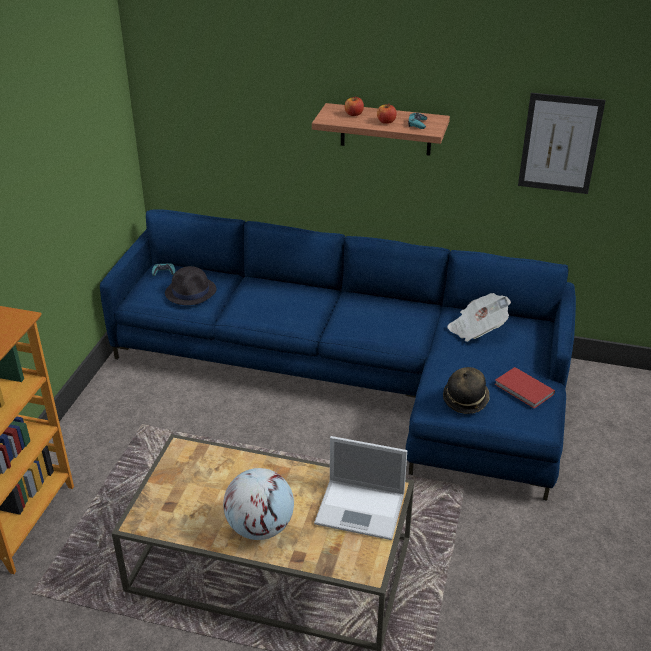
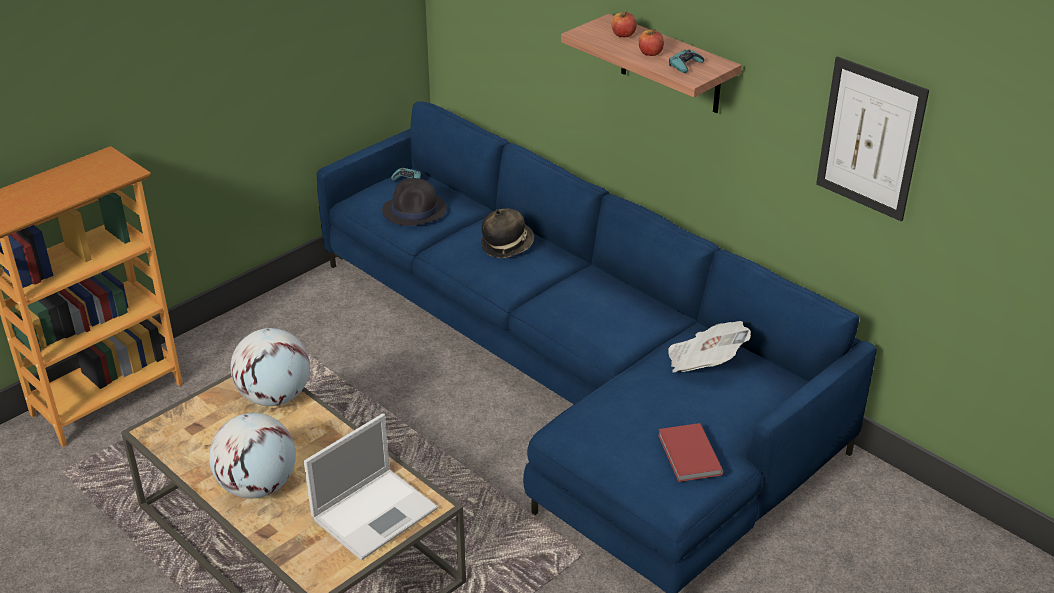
camera: 30 degrees right, 0 degrees up
(209, 459) = (275, 397): none -> globe
(362, 509) = (376, 512): laptop -> laptop turned 90 degrees counterclockwise
(465, 399) = (605, 439): hat -> hat (507, 245)

